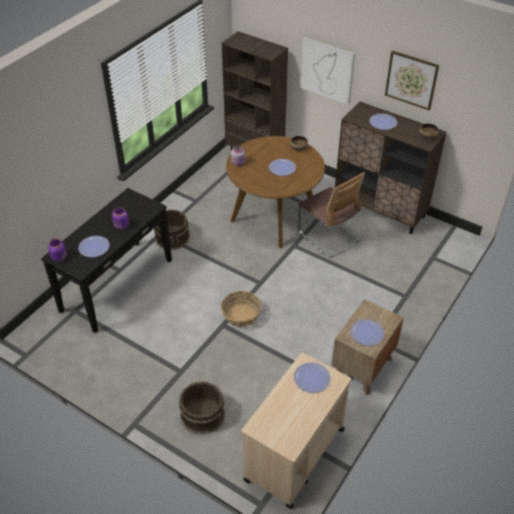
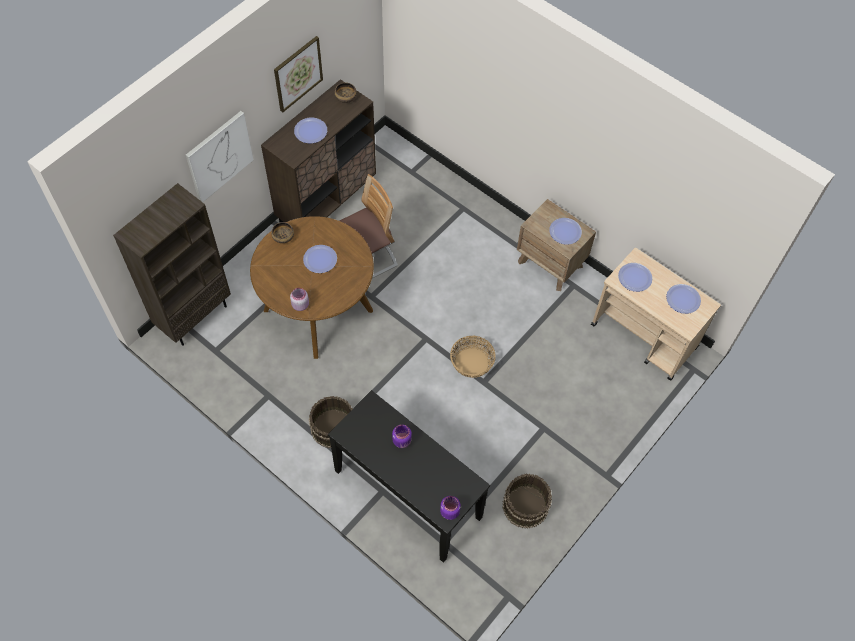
camera: 85 degrees left, 15 degrees up
(94, 247) = (436, 472): plate -> plate (683, 299)
(203, 414) = (598, 410): brown bucket -> brown bucket (525, 505)

